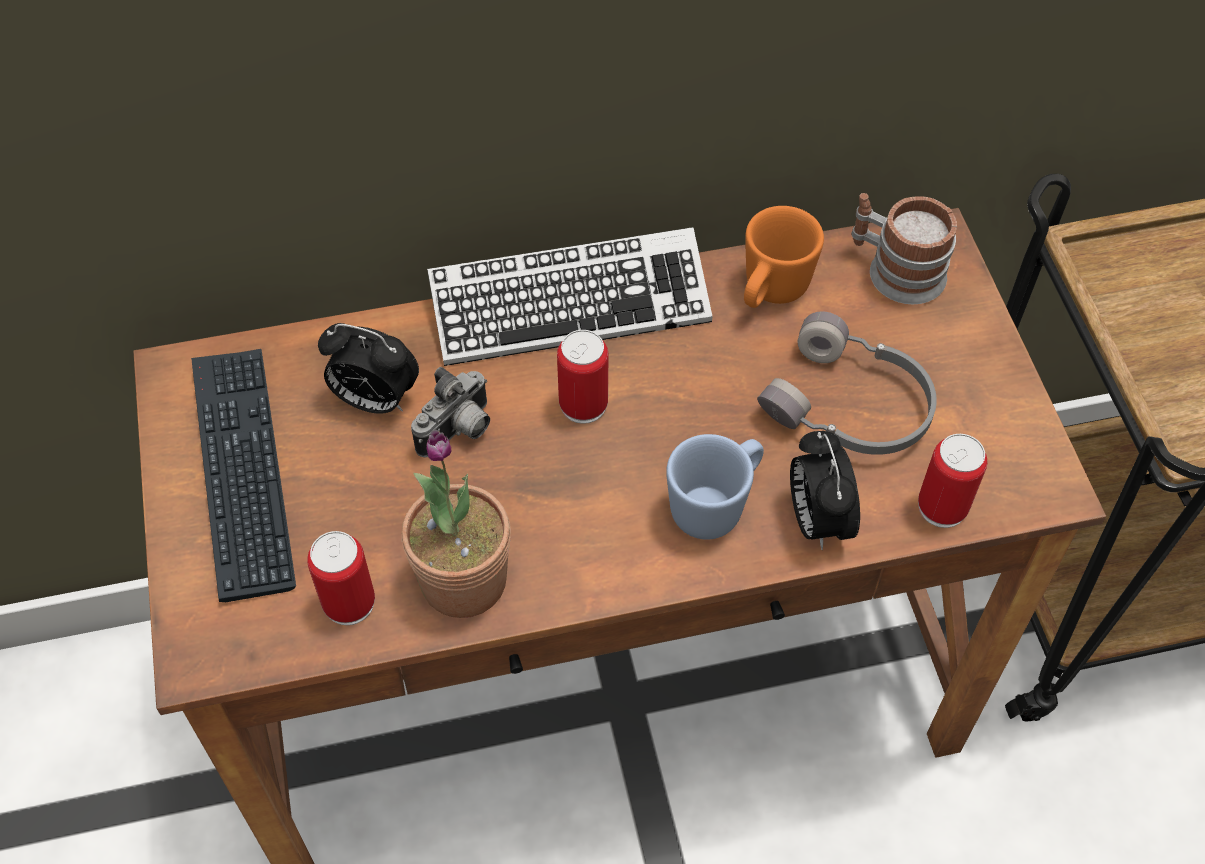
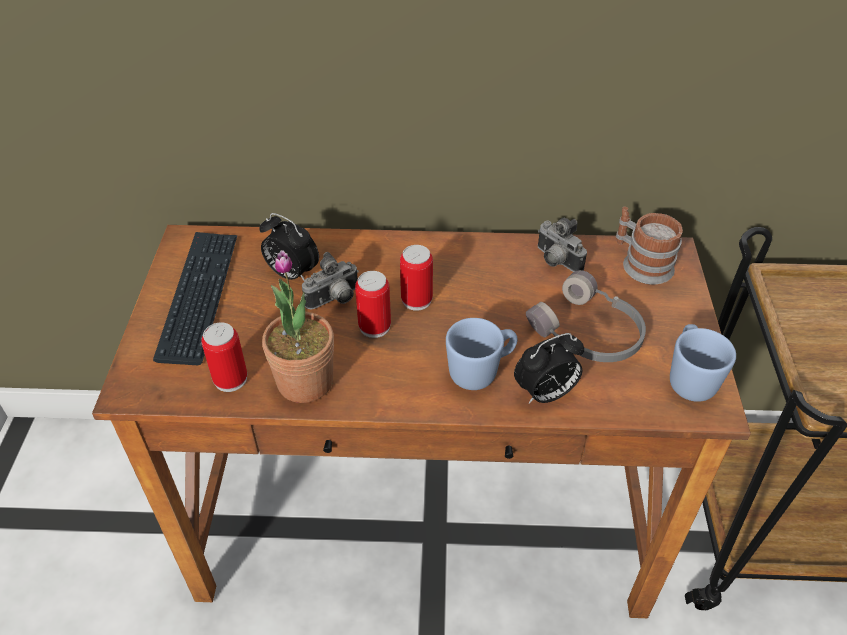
camera: 15 degrees right, 10 degrees down
(570, 307) = (427, 247): keyboard -> none
(770, 292) = (555, 261): orange mug -> camera
(816, 520) = (545, 394): alarm clock -> alarm clock turned 120 degrees counterclockwise
(942, 507) = (634, 404): can -> can (374, 326)
(1007, 449) = (689, 378): none -> blue mug

